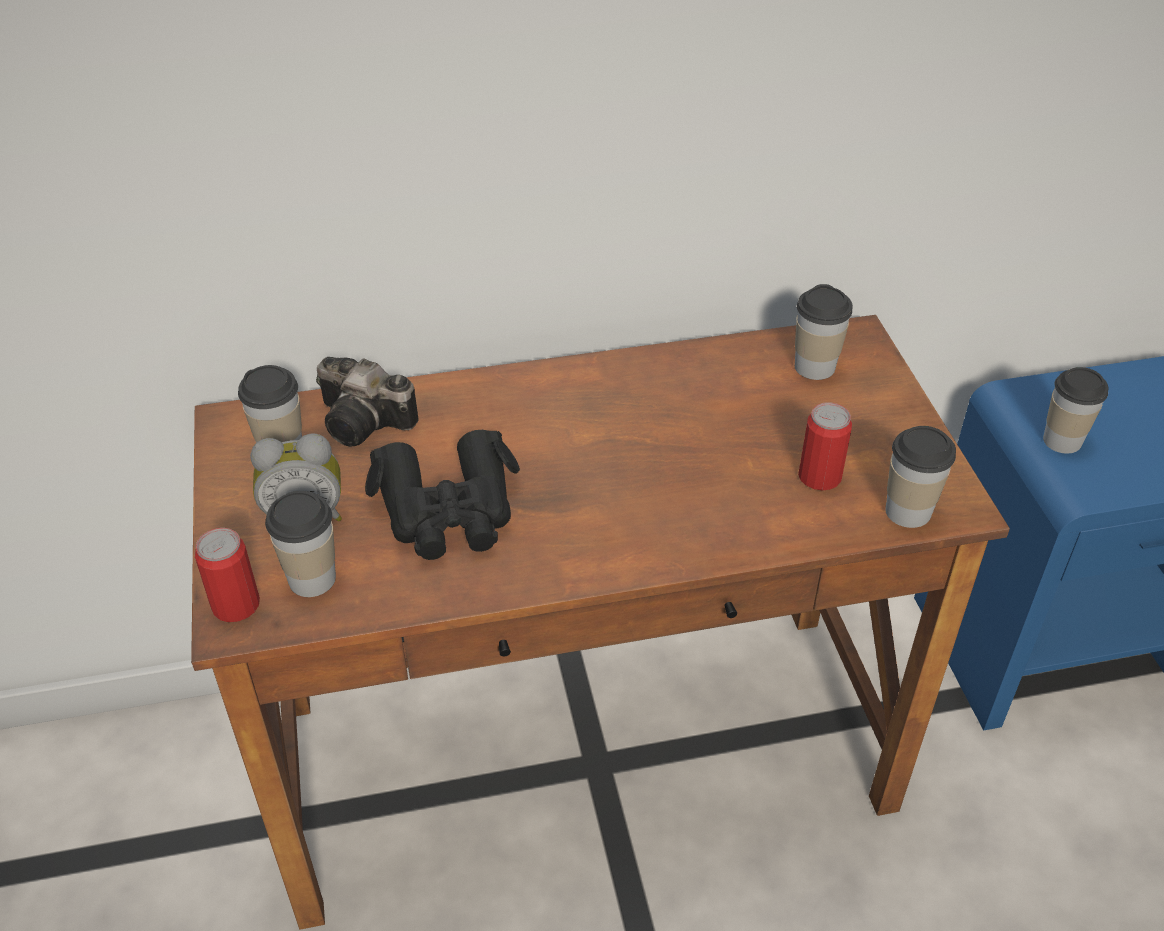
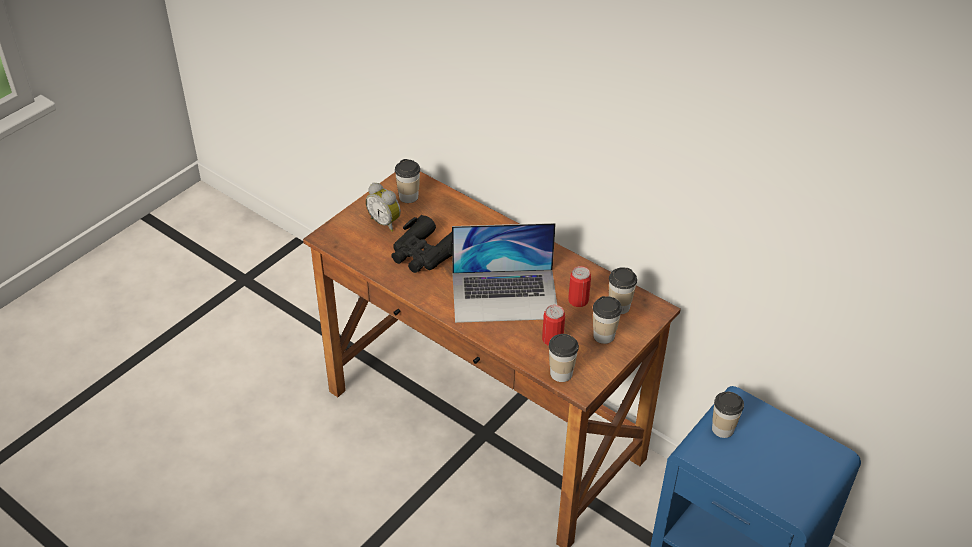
camera: 50 degrees right, 0 degrees up
(236, 605) = (333, 233): can -> can (578, 300)
(312, 578) = (361, 242): cup -> cup (604, 335)
(368, 422) = (444, 208): camera -> none
(661, 472) = (505, 295): none -> laptop

